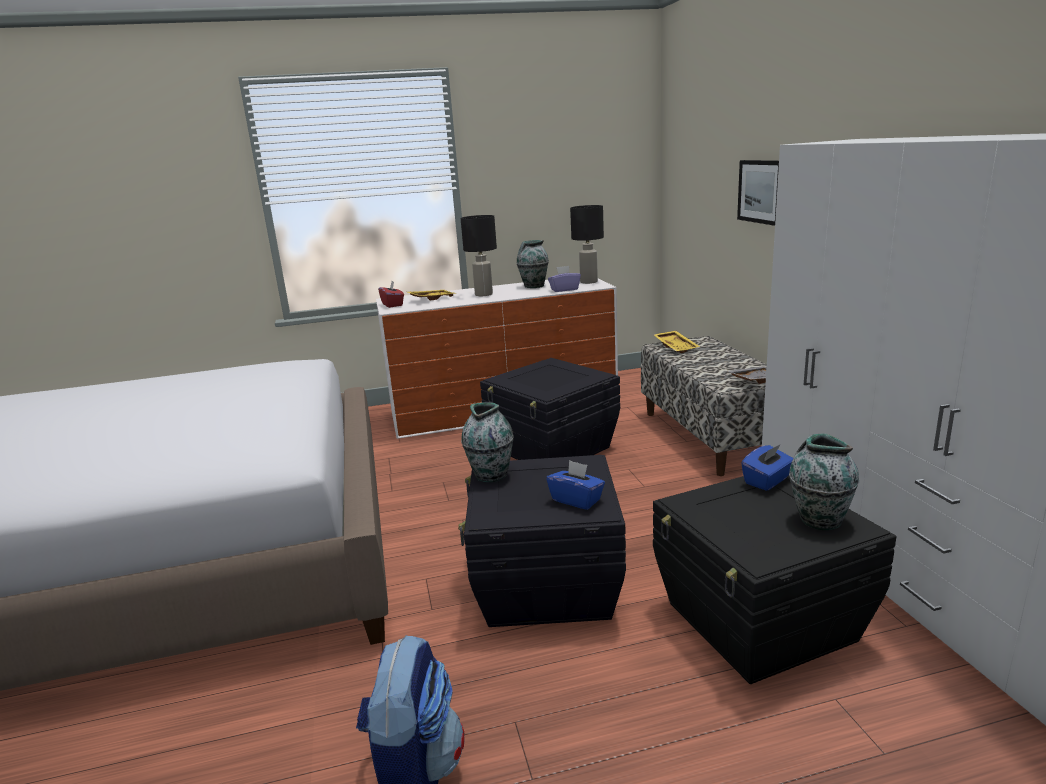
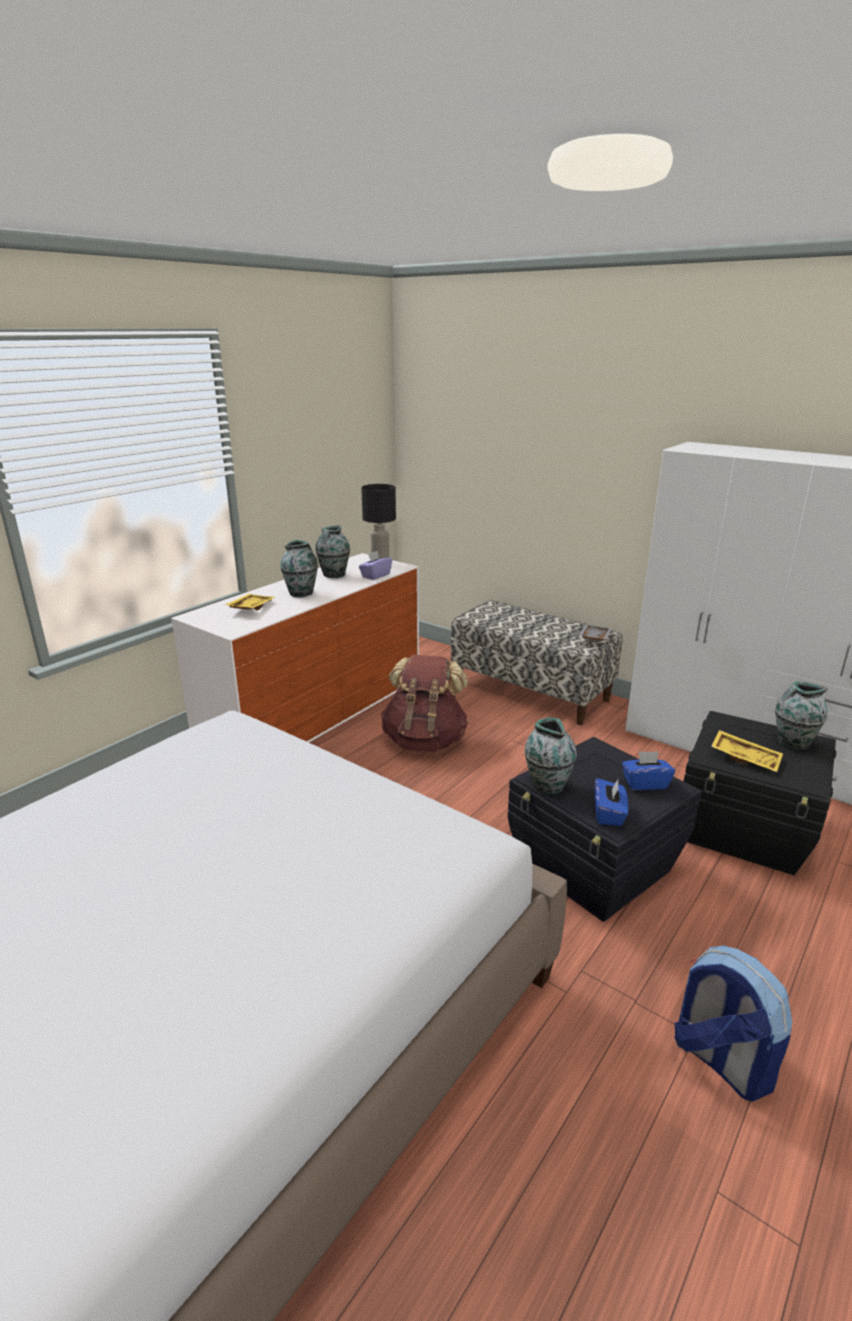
camera: 40 degrees left, 5 degrees up
(392, 304) = (217, 623): red tissue box -> none
(484, 294) = (301, 593): black table lamp -> vase
(553, 449) = (425, 741): black storage box -> brown backpack
(676, 347) = (485, 616): yellow tray -> yellow tray (745, 757)
(762, 191) = (561, 473): picture -> none
(767, 481) = (725, 723): blue tissue box -> blue tissue box (609, 814)

